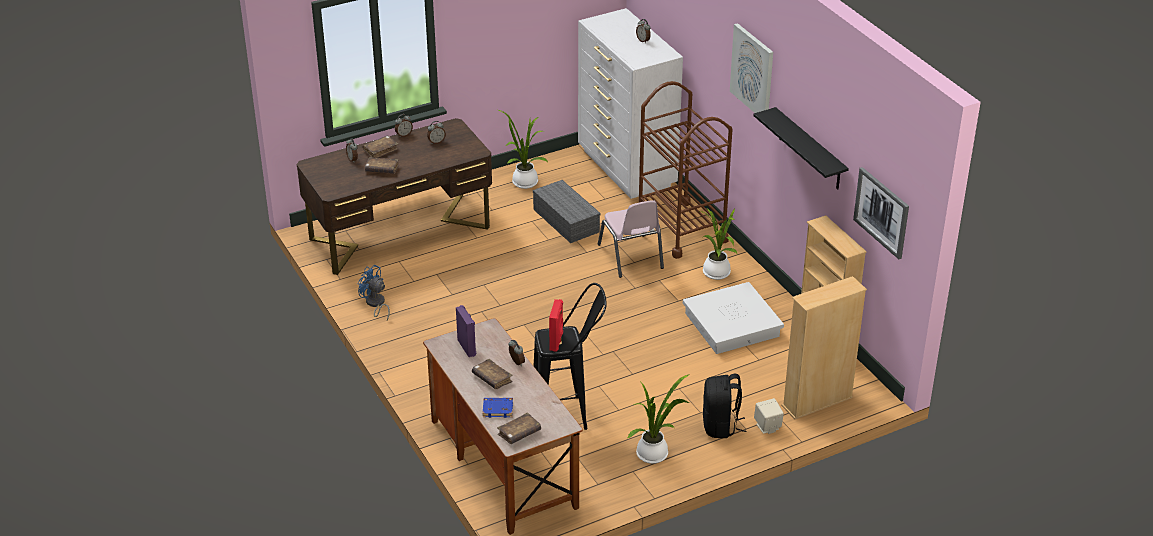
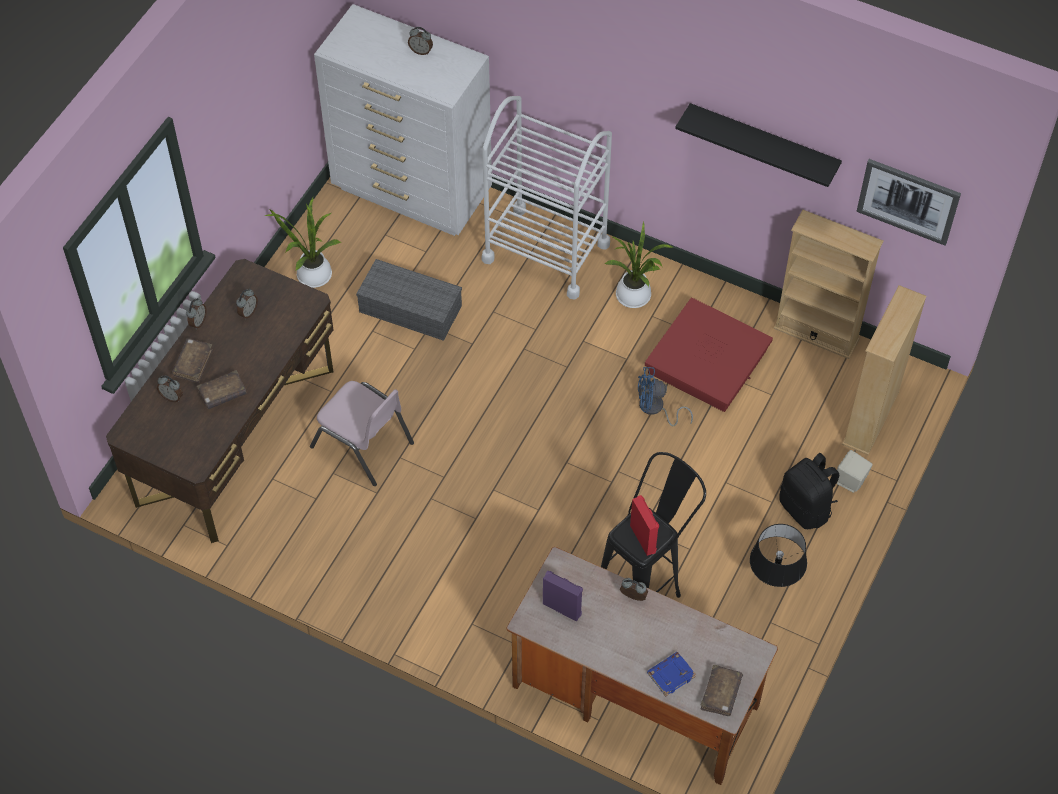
camera: 35 degrees left, 20 degrees up
(375, 304) = (302, 559): blue fan -> blue fan (655, 409)
(492, 378) = (627, 636): brown book -> none
(631, 256) = (525, 323): pink chair -> pink chair (363, 445)
(655, 454) = (773, 585): potted plant -> black table lamp
(681, 229) = (546, 251): brown cart -> white cart
(731, 325) = (707, 362): white storage box -> red storage box
(752, 71) = (638, 67): picture -> none

